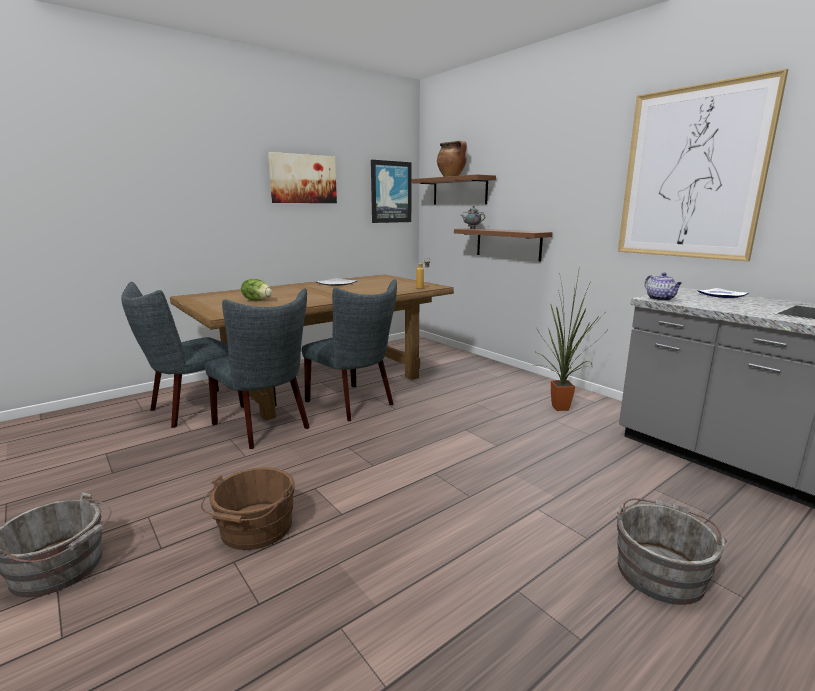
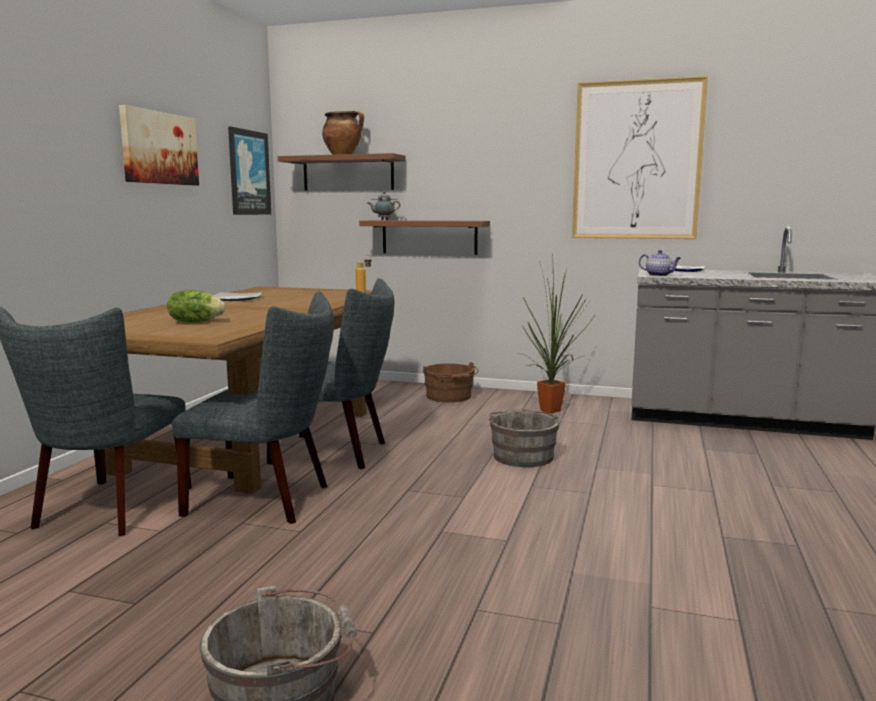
camera: 35 degrees left, 5 degrees down
(254, 529) = (446, 581): brown bucket -> brown bucket (450, 397)
(660, 570) = (778, 493): grey bucket -> grey bucket (522, 455)

